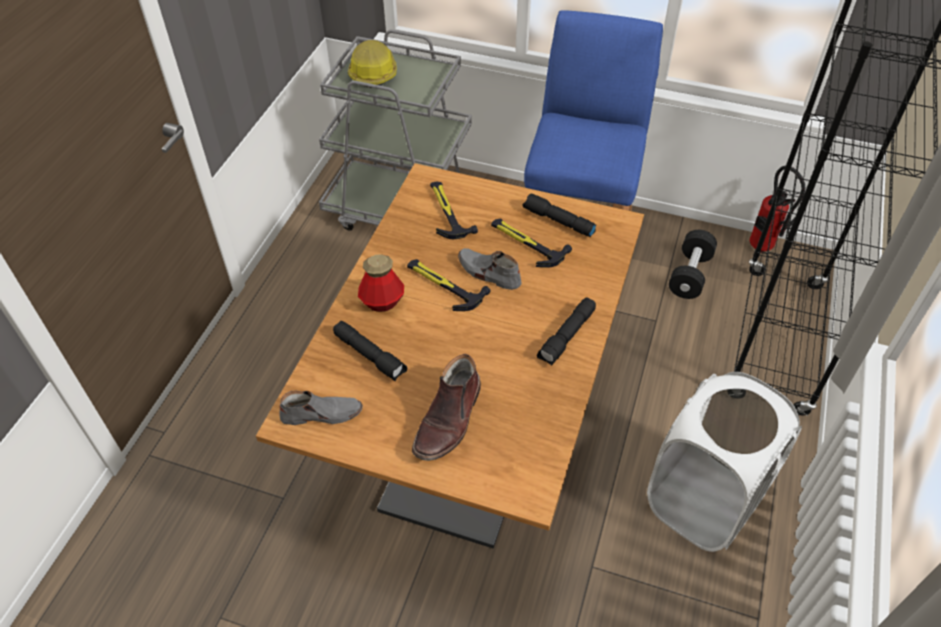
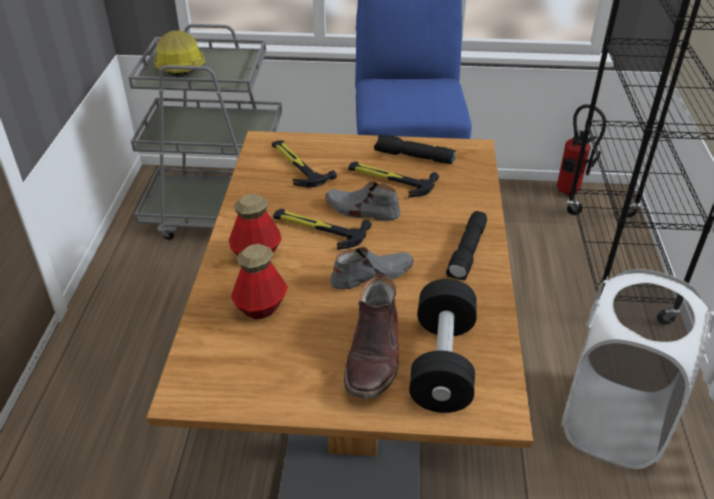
camera: 15 degrees left, 10 degrees down
(322, 413) = (223, 377): grey shoe -> grey shoe (371, 275)
(370, 355) = (261, 307): black flashlight -> bottle
(690, 274) = (515, 224): black dumbbell -> black dumbbell (442, 363)

